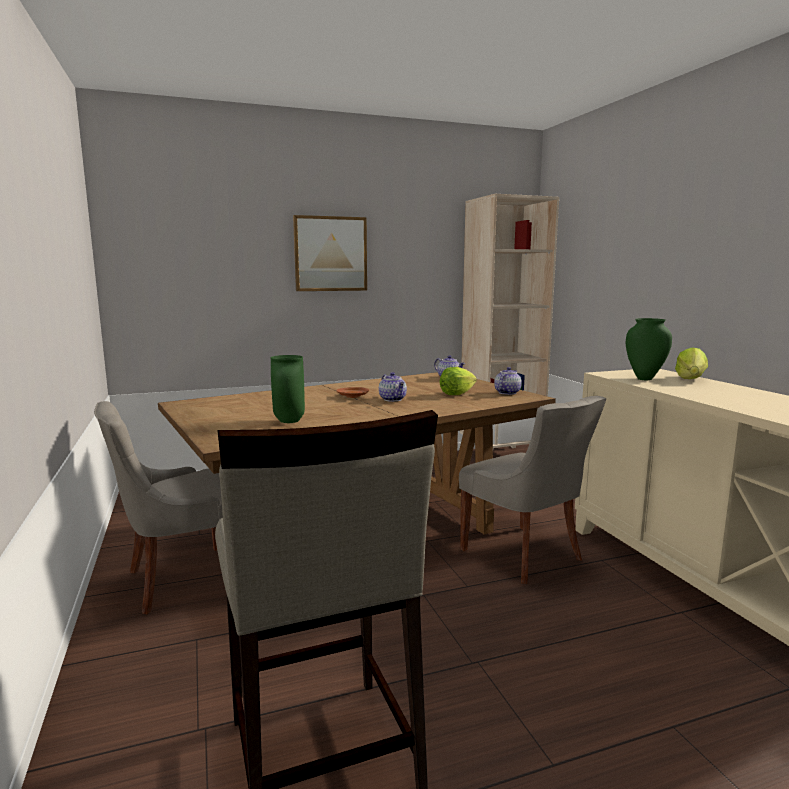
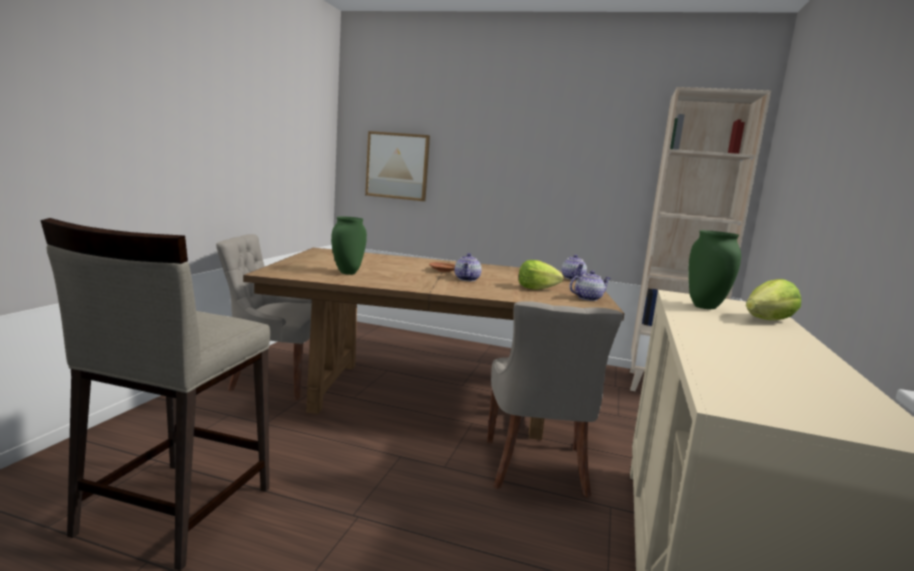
camera: 35 degrees right, 0 degrees up
(330, 254) = (516, 147): picture -> picture (397, 166)

